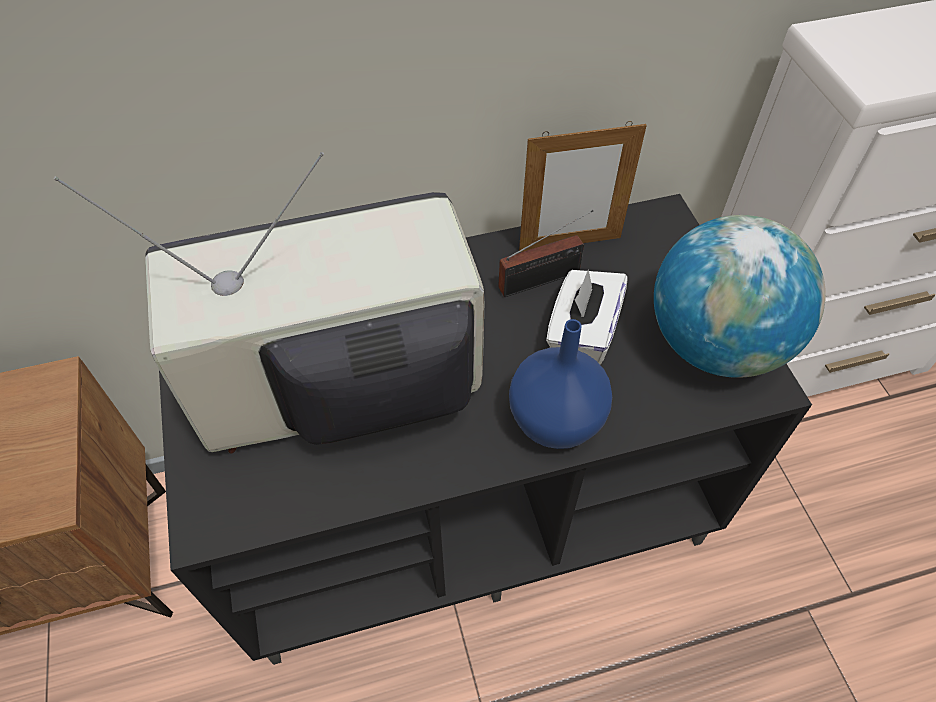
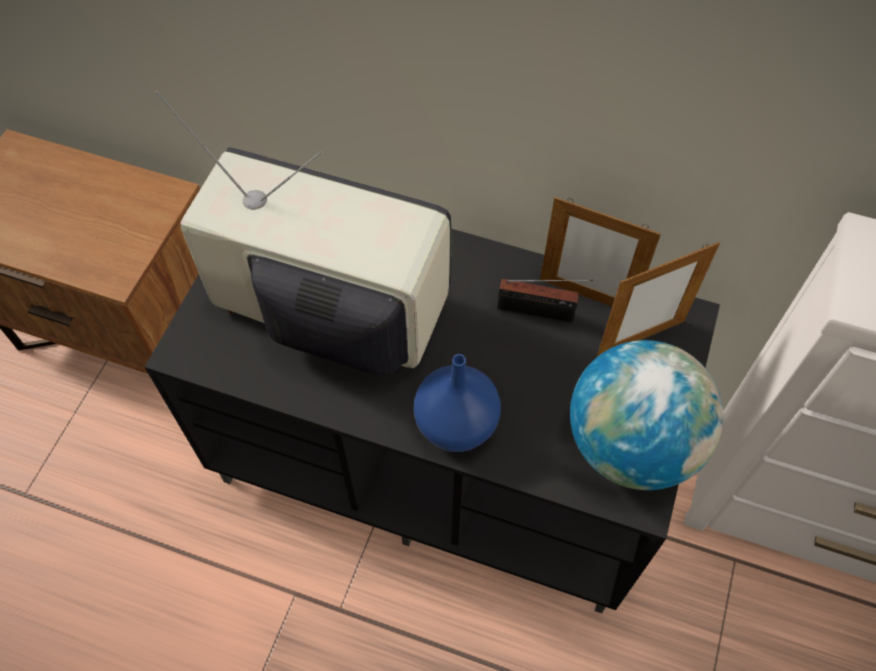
camera: 35 degrees right, 5 degrees up
(582, 334) = (532, 373): white tissue box -> none
(644, 253) = (640, 338): none -> picture frame

